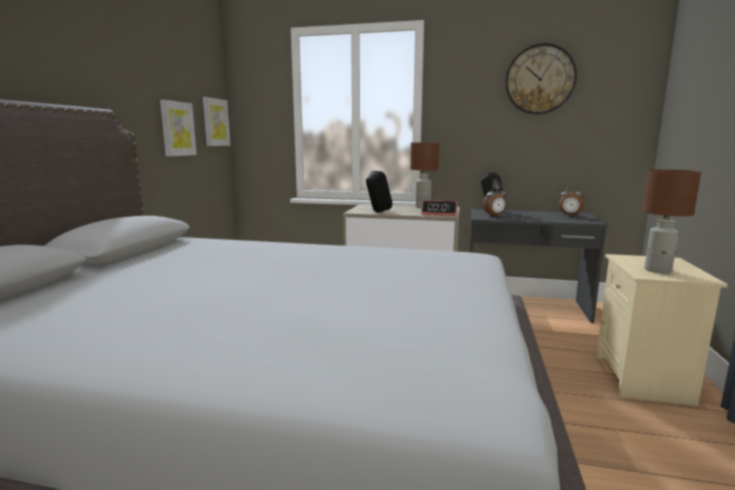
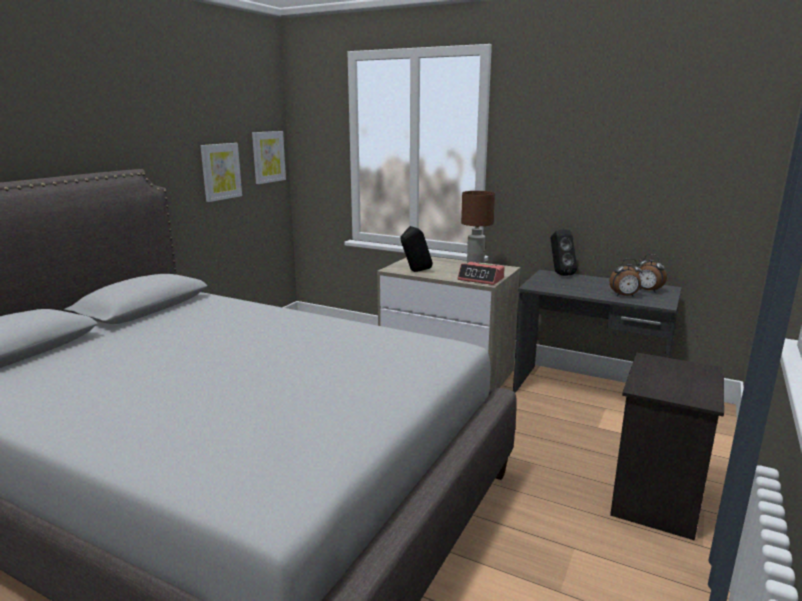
camera: 15 degrees right, 5 degrees up
(495, 216) = (552, 284): alarm clock -> alarm clock (624, 296)
(539, 79) = (626, 119): wall clock -> none
(644, 379) = (657, 501): beige nightstand -> black nightstand
(658, 270) = (666, 384): brown table lamp -> none

